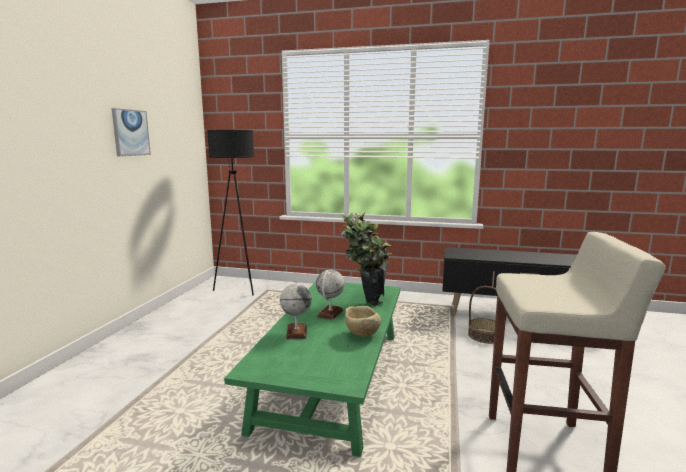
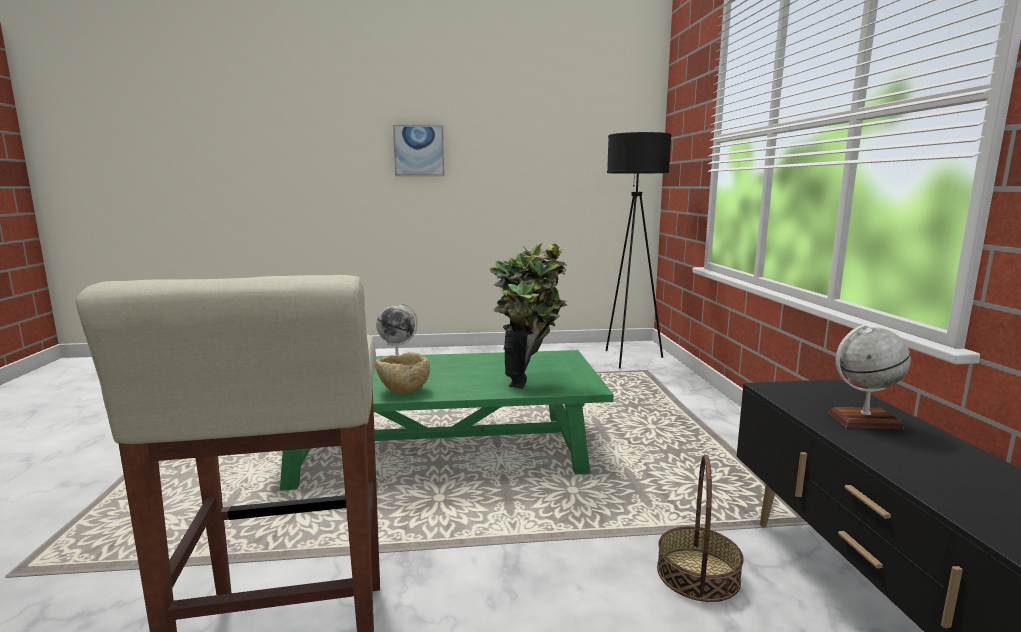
camera: 70 degrees right, 0 degrees up
(130, 132) = (521, 144): picture -> picture (419, 151)
(330, 313) = (462, 370): globe -> globe (864, 421)

